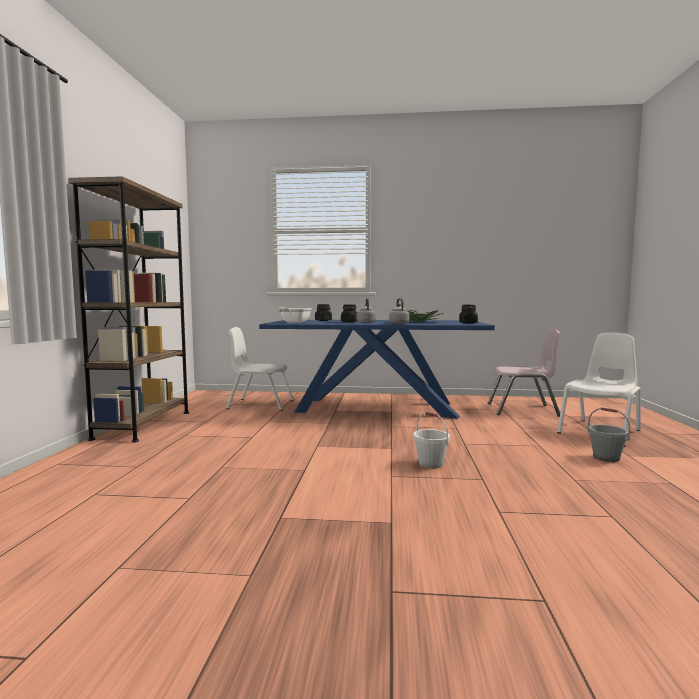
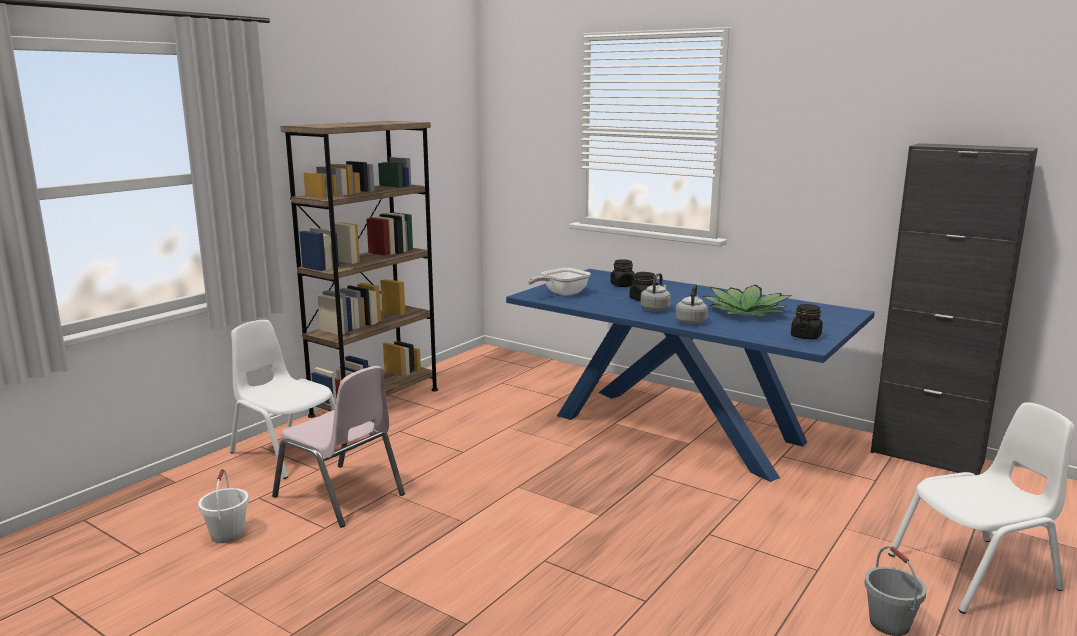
camera: 30 degrees right, 10 degrees up
(260, 404) = (532, 391): white chair -> white chair (288, 452)
(431, 464) = (615, 556): white bucket -> white bucket (228, 534)
(508, 399) = (926, 457): none -> black cabinet
(523, 410) = (911, 489): pink chair -> pink chair (340, 496)

